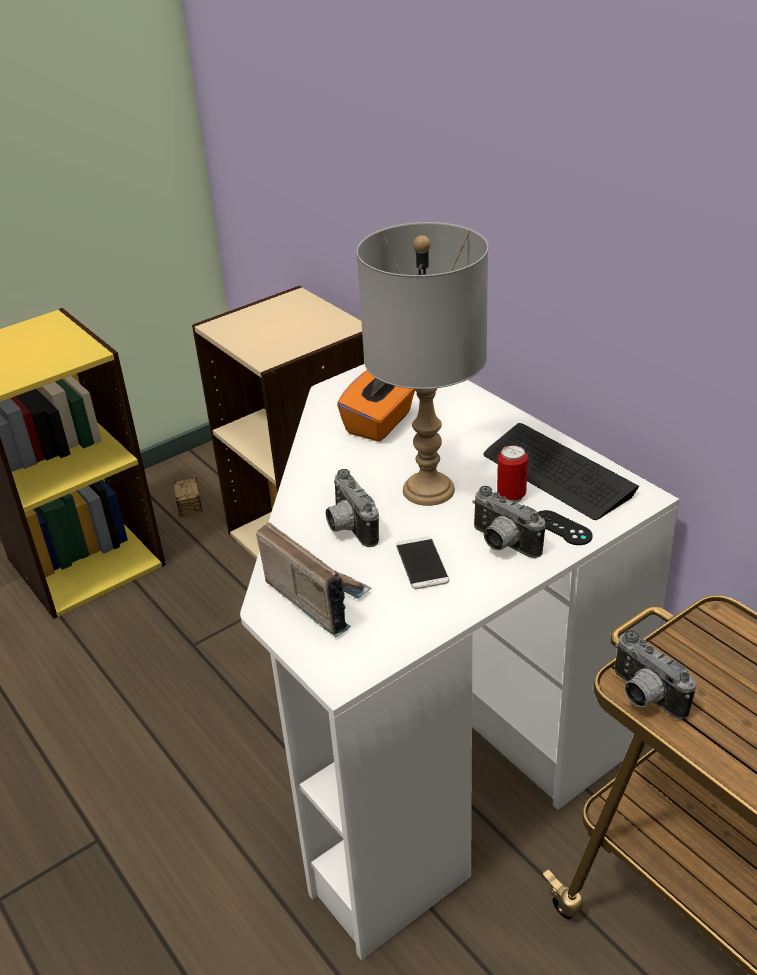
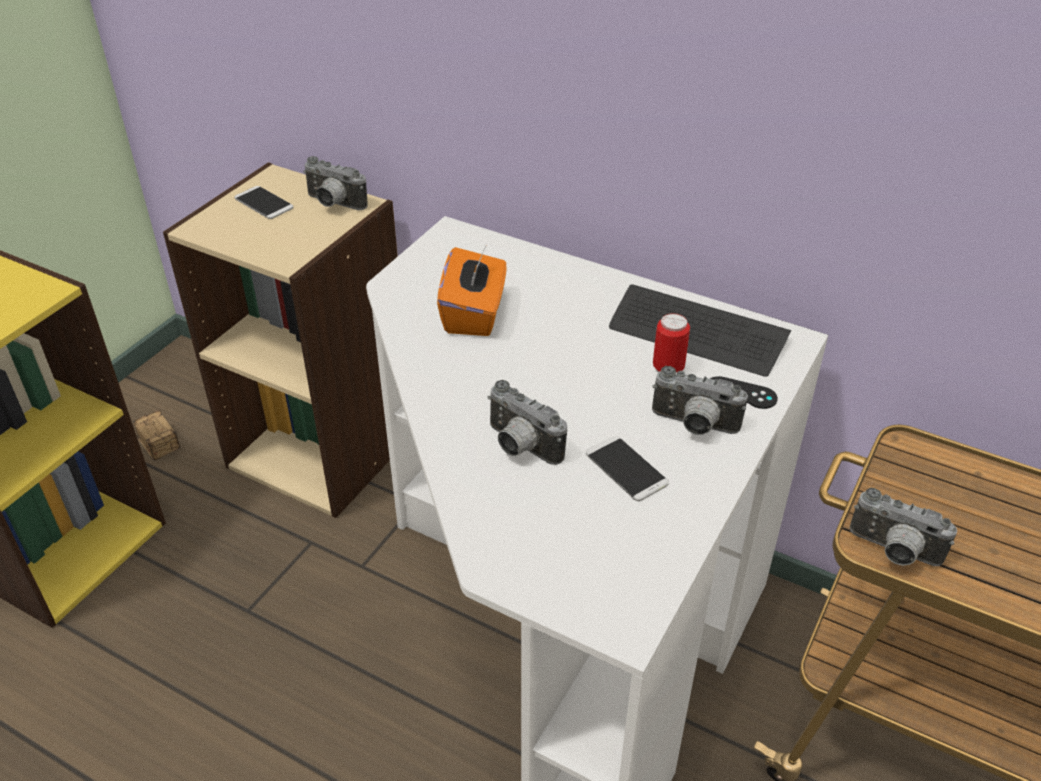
camera: 25 degrees left, 5 degrees up
(276, 315) = (264, 203): none -> phone
(316, 596) = (537, 539): radio -> none
(327, 324) = (333, 204): none -> camera
(427, 489) = (576, 381): grey table lamp -> none

